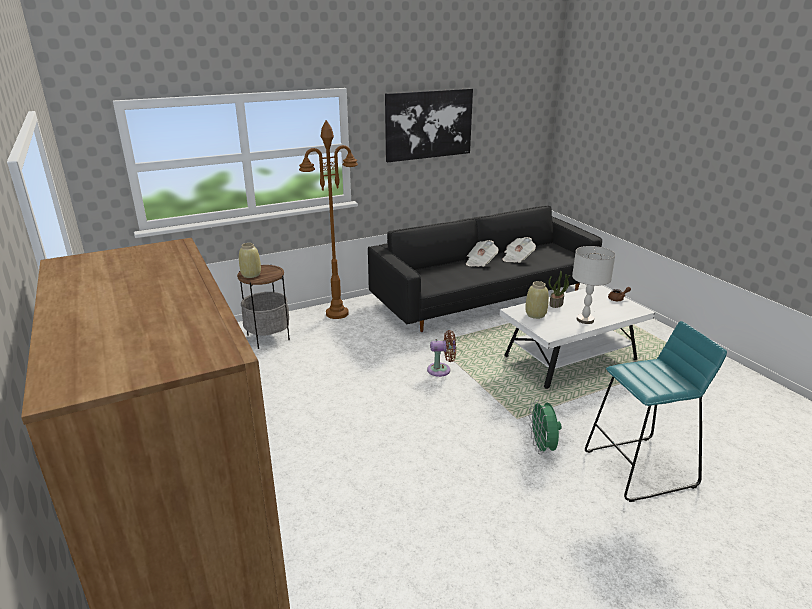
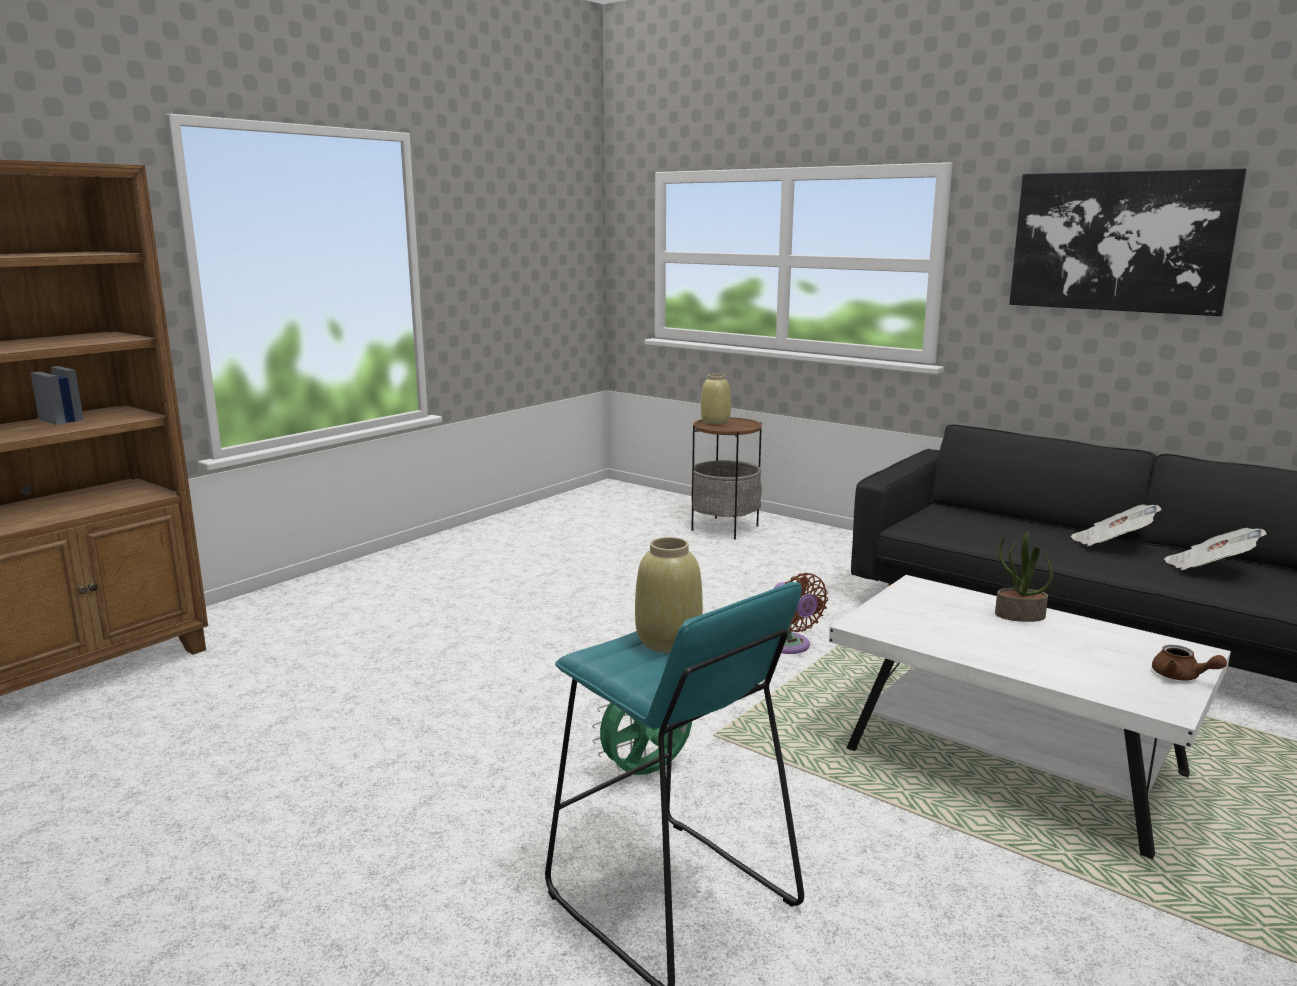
camera: 65 degrees right, 10 degrees down
(337, 313) = (850, 546): brown floor lamp -> none
(535, 314) = (932, 603): beige vase -> beige vase (669, 642)
(584, 320) = (989, 649): grey table lamp -> none

